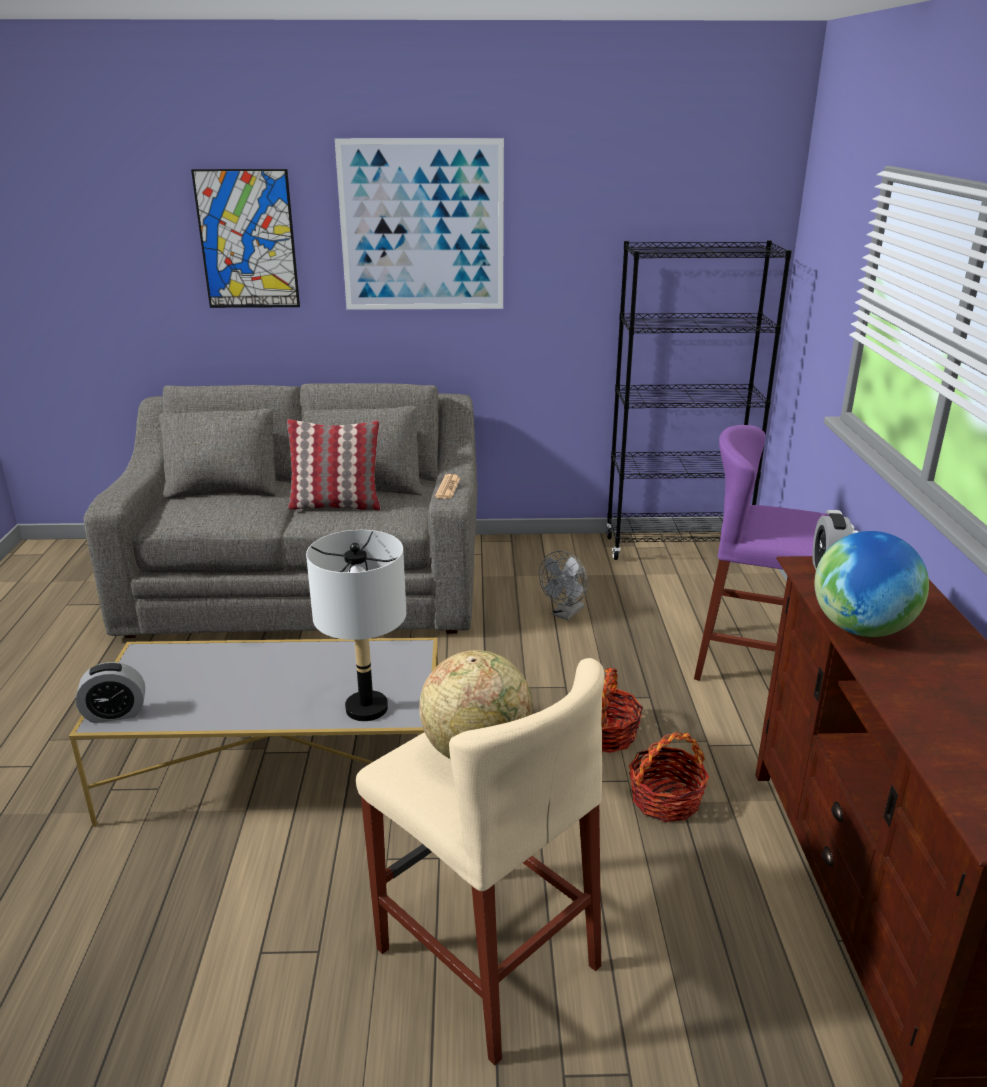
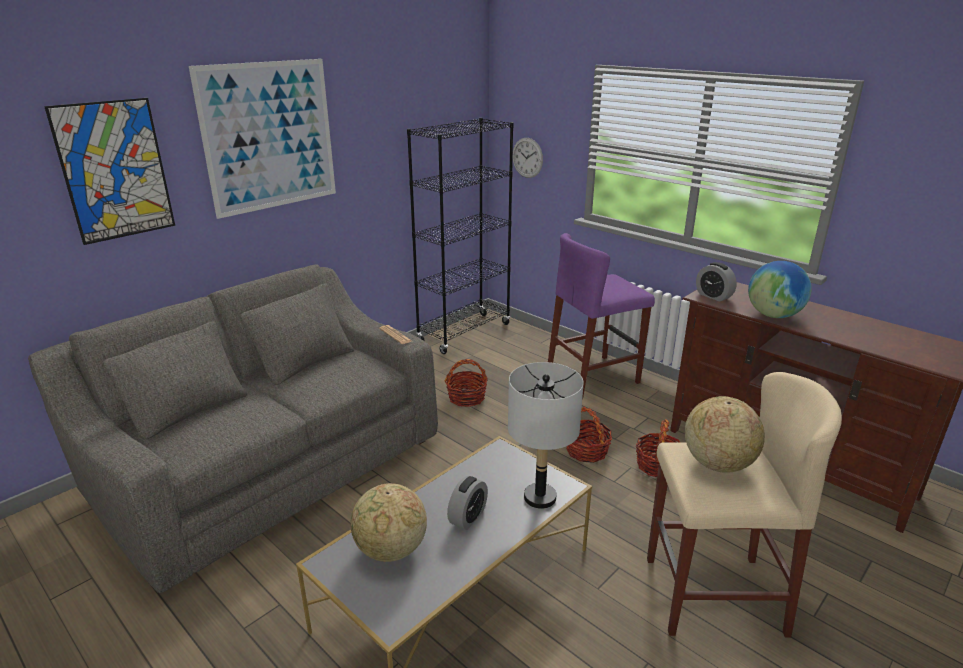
camera: 45 degrees left, 0 degrees up
(115, 714) = (393, 612): alarm clock -> alarm clock (468, 517)
(190, 672) = (390, 550): none -> globe
(335, 505) = (313, 381): pillow -> none
(565, 614) = (466, 398): grey fan -> basket
(812, 310) = (527, 158): none -> wall clock

